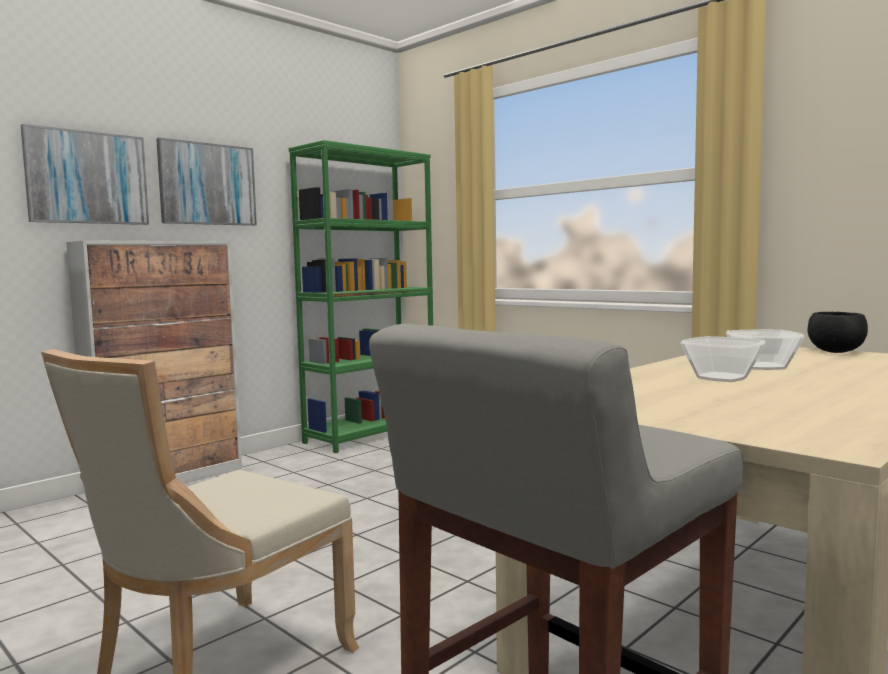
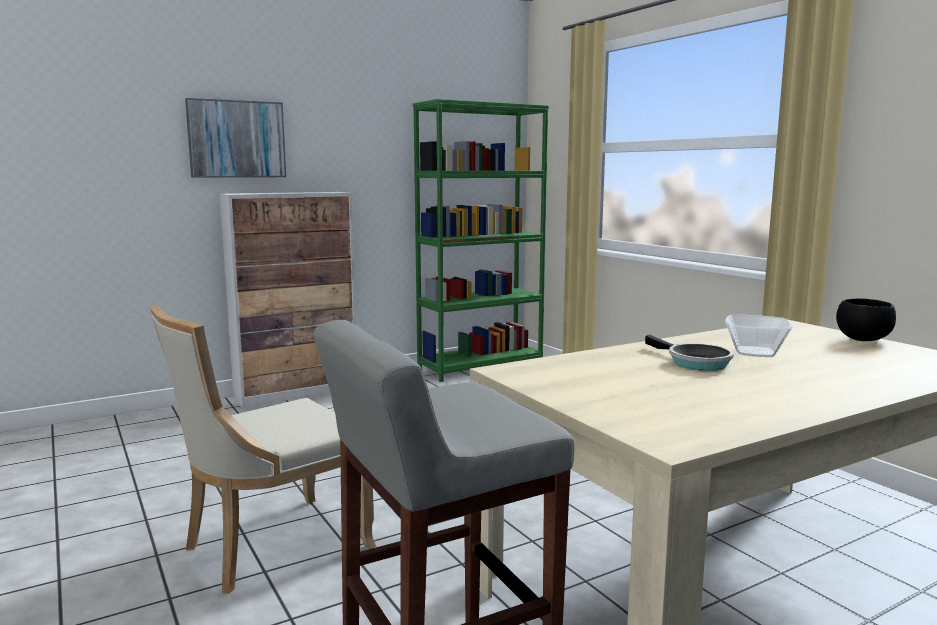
camera: 15 degrees right, 5 degrees up
(207, 184) = (338, 140): picture -> none
(722, 378) = (694, 362): bowl -> frying pan

